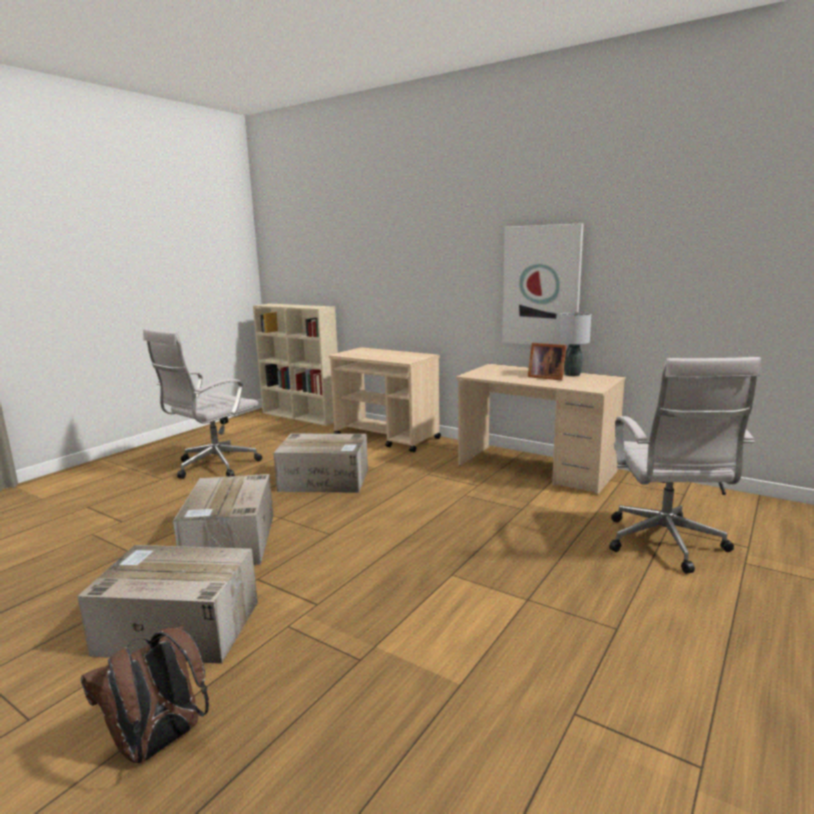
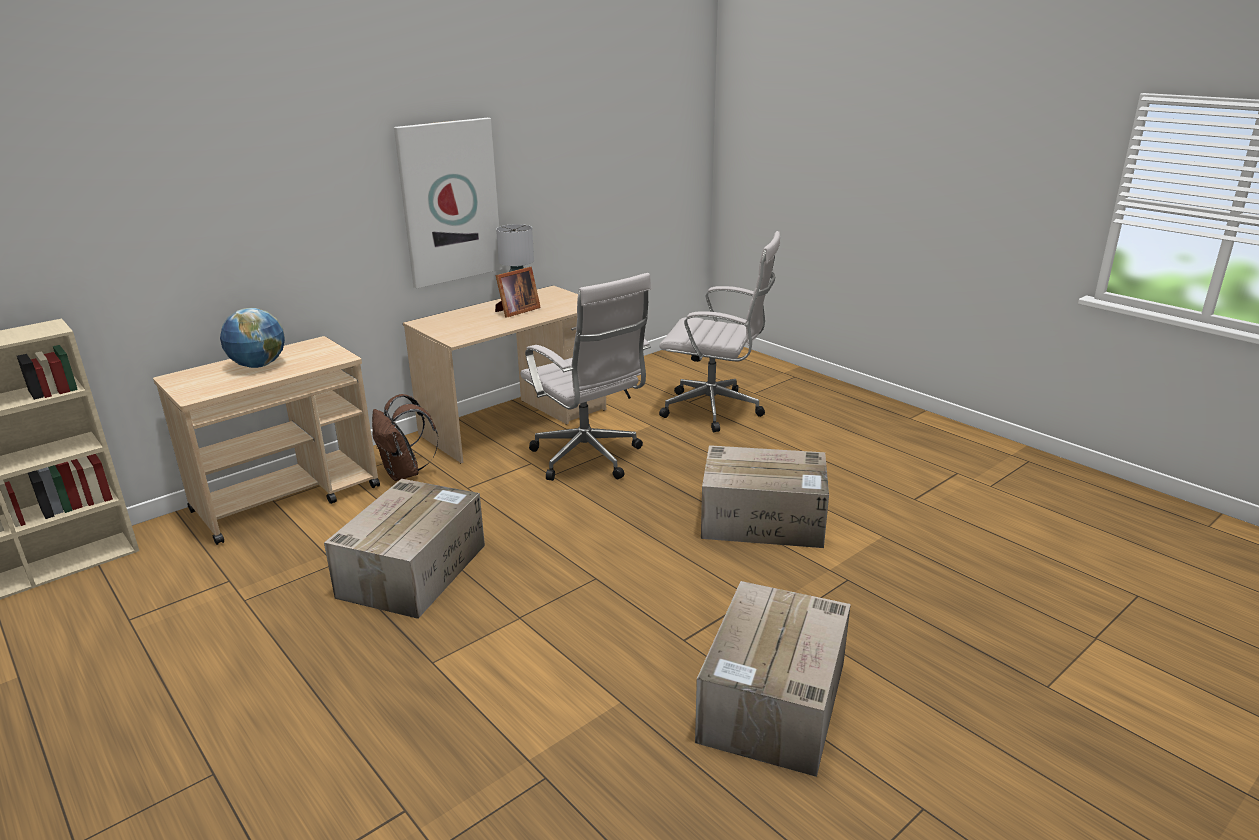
camera: 75 degrees left, 10 degrees up
(159, 744) = (953, 699): brown backpack -> brown backpack (405, 473)
(213, 467) = (219, 698): white office chair -> white office chair (589, 459)
(230, 541) = (569, 665): cardboard box -> cardboard box (764, 519)
(385, 354) = (258, 365): none -> globe

